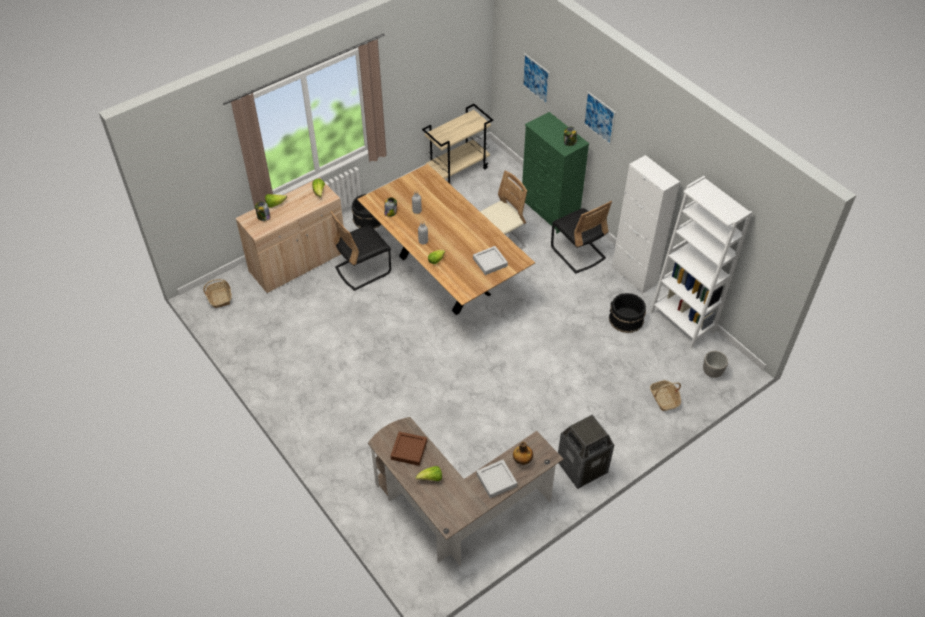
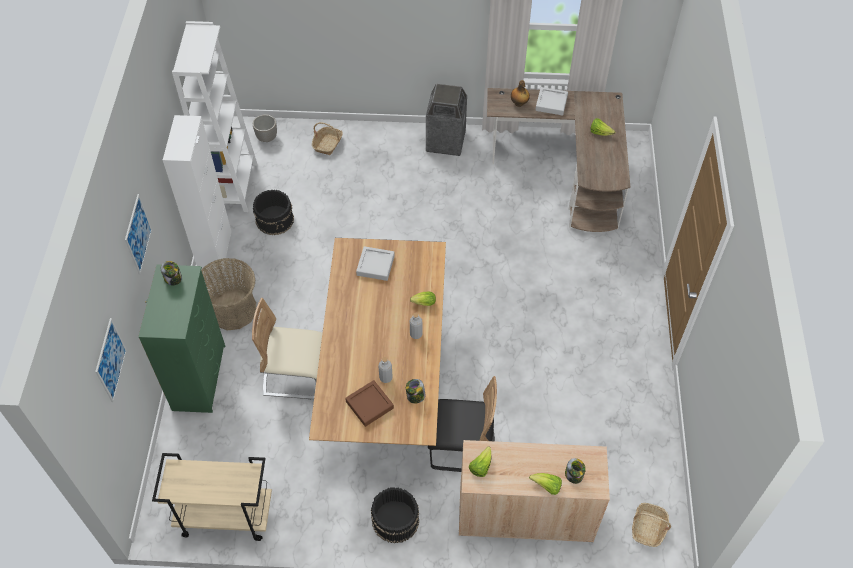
camera: 140 degrees left, 5 degrees up
(409, 450) = (600, 161): brown tray -> brown tray (369, 405)
(577, 253) = (233, 310): black chair -> basket

